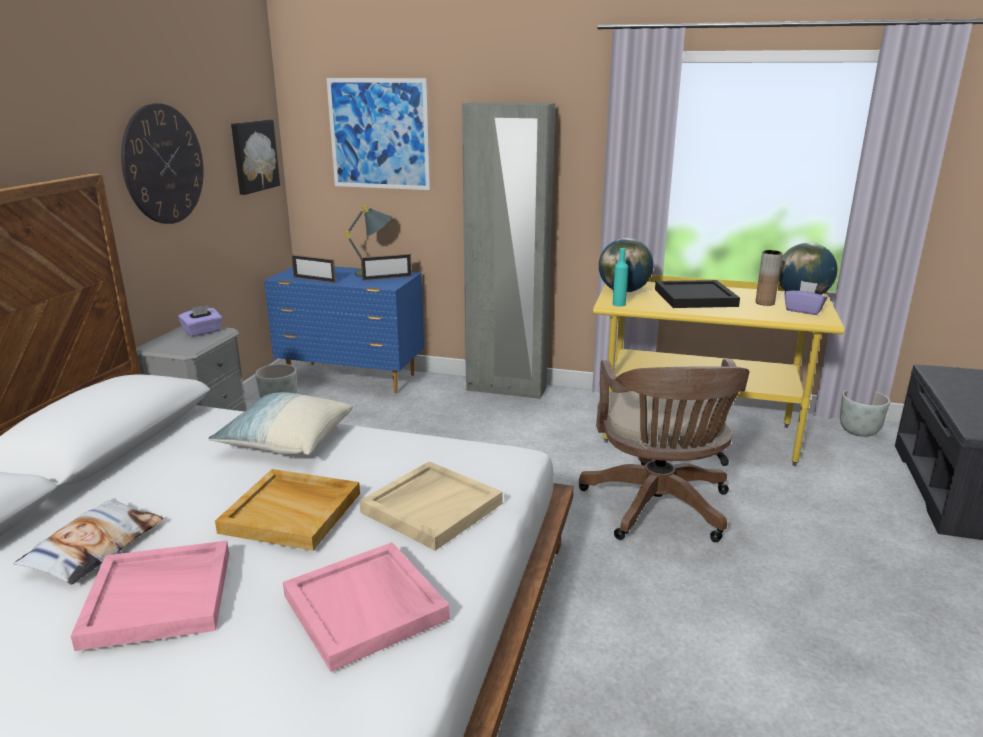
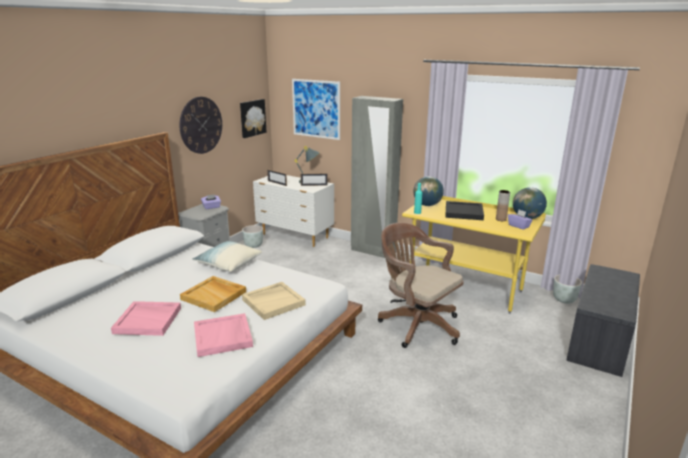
camera: 15 degrees right, 0 degrees up
(95, 547) = (133, 298): pillow -> none
(352, 378) = (295, 236): blue dresser -> white dresser
(658, 509) = (416, 324): brown office chair -> brown office chair turned 120 degrees clockwise

